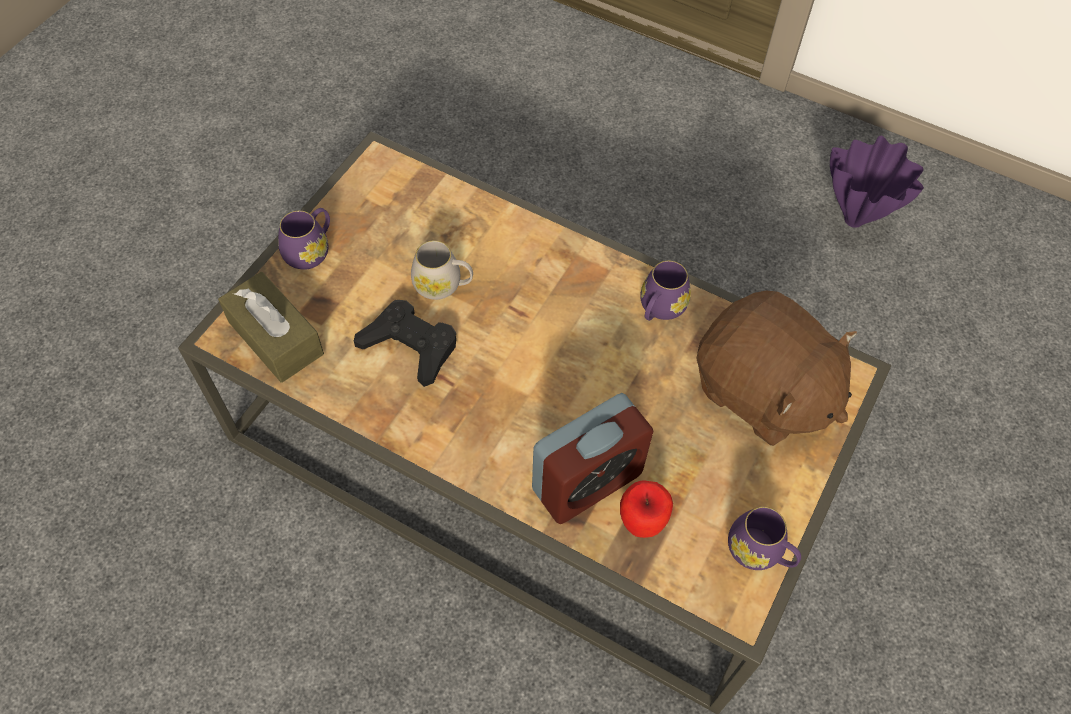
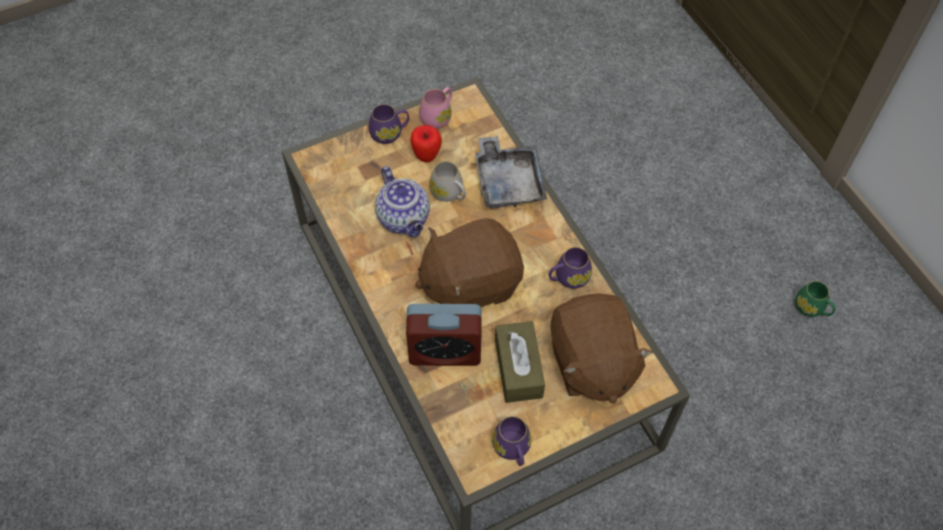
camera: 35 degrees right, 0 degrees up
(275, 338) = (335, 173): brown tissue box -> brown tissue box (518, 368)
(358, 200) = (438, 116): none -> pink mug
(410, 346) = (404, 218): black game controller -> teapot
(503, 234) = (508, 181): none -> grey tray
(552, 380) = (470, 283): none -> brown plush toy
(641, 523) = (457, 392): apple -> apple (426, 156)
(855, 221) = (811, 308): purple vase -> green mug

